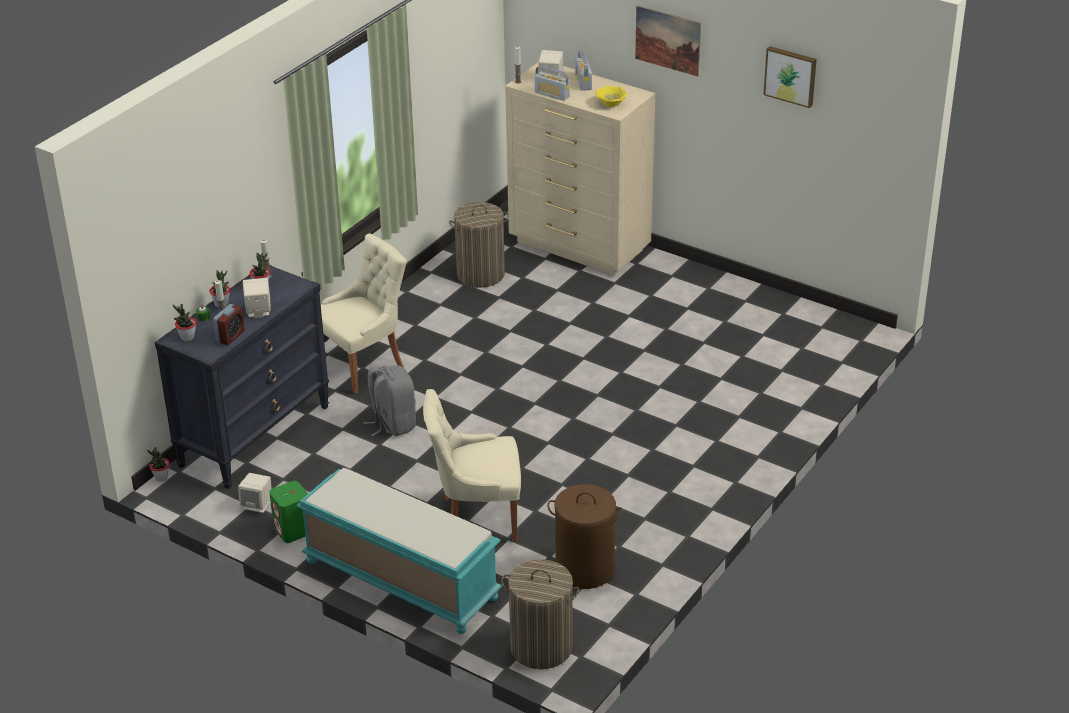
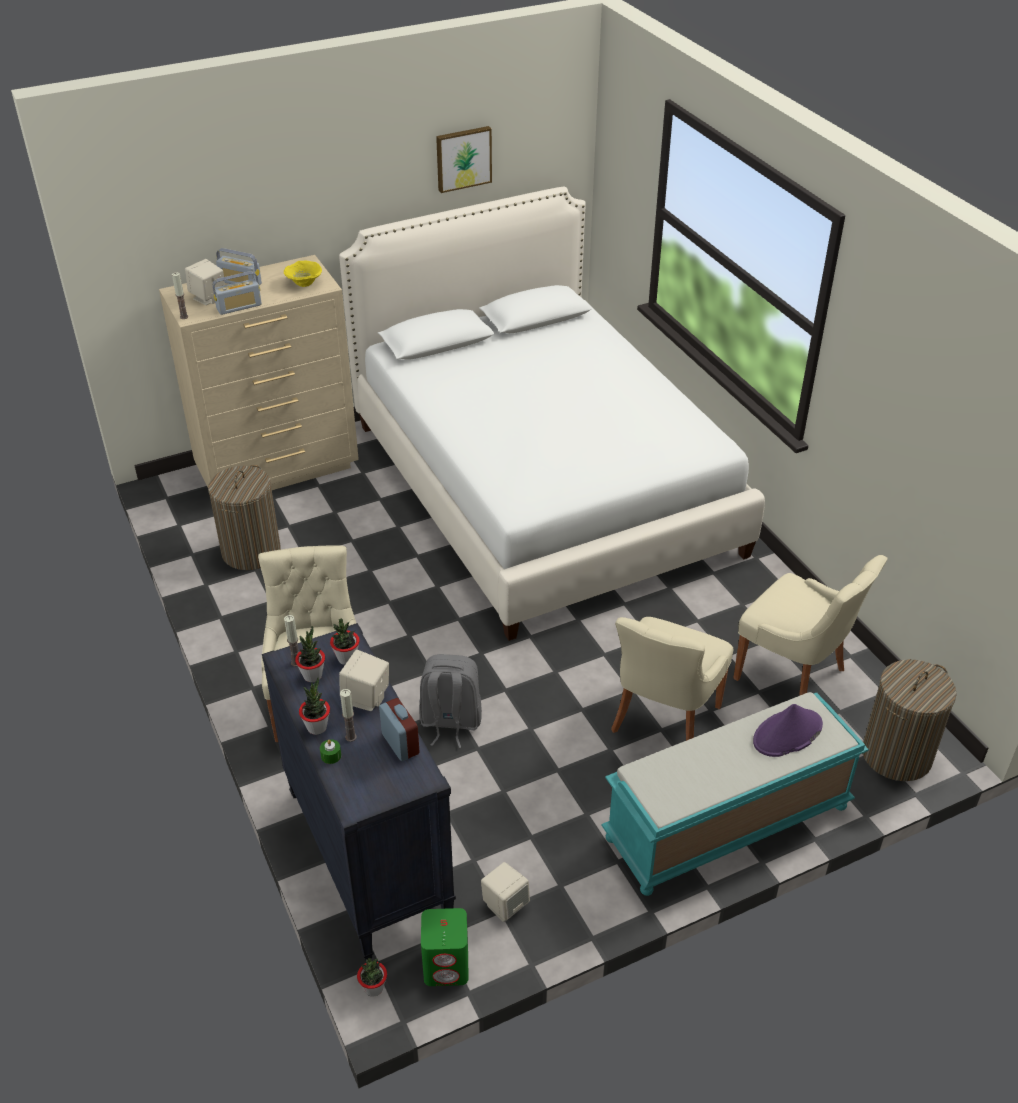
camera: 60 degrees left, 5 degrees up
(187, 337) = (364, 788): potted plant -> potted plant (346, 658)
(293, 530) = (578, 887): green speaker -> green speaker (447, 966)
(436, 531) = (787, 734): none -> purple hat
(584, 569) = (793, 675): brown laundry basket -> beige chair
(668, 40) = (316, 186): picture -> none
(688, 370) = (543, 487): none -> white bed

